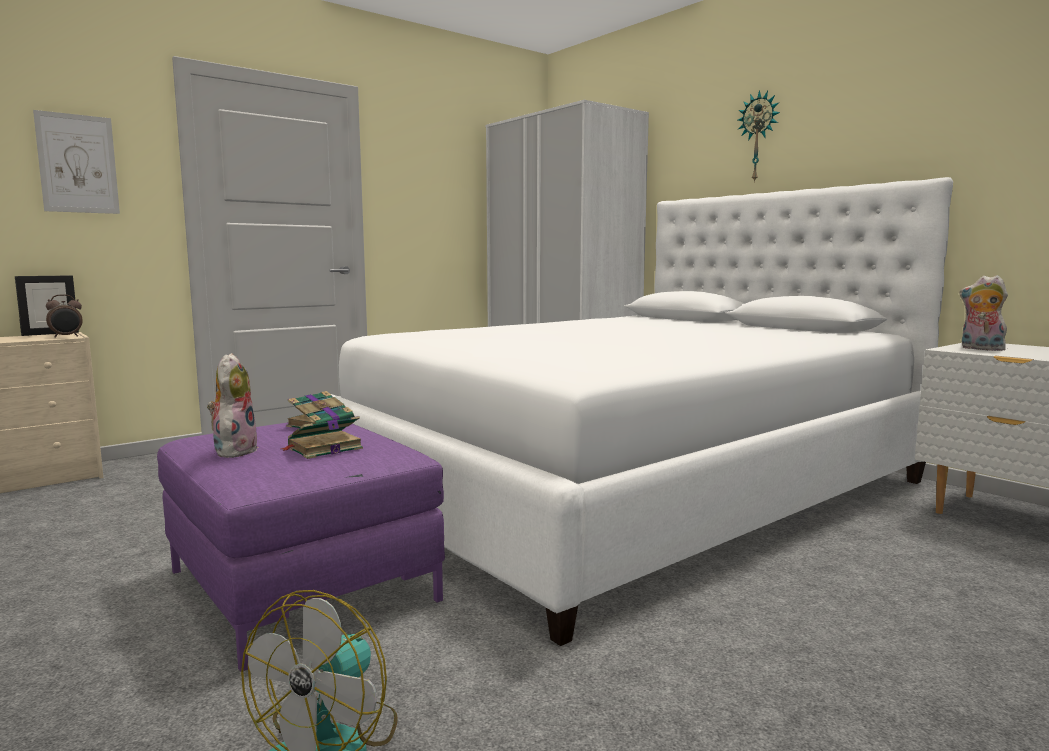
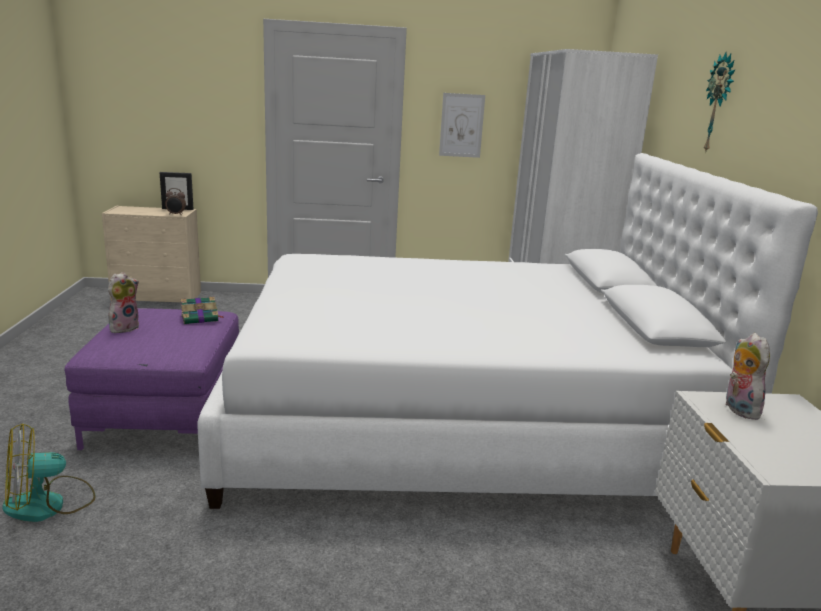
camera: 35 degrees right, 10 degrees up
(78, 164) = (200, 99): picture -> picture (461, 125)
(323, 449) = (157, 340): book -> none

